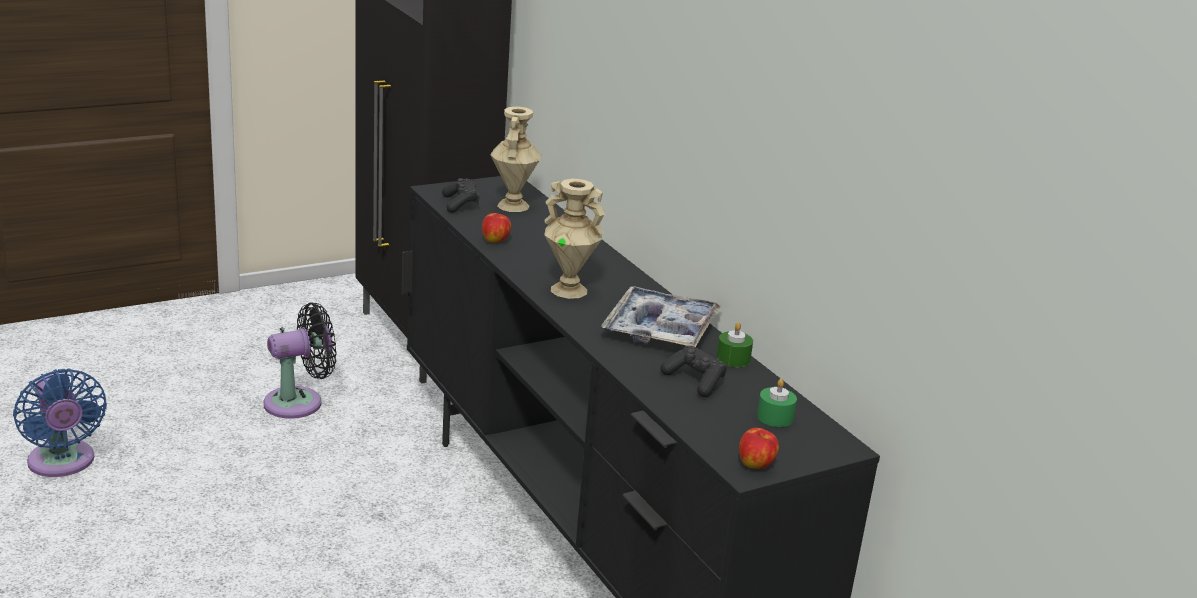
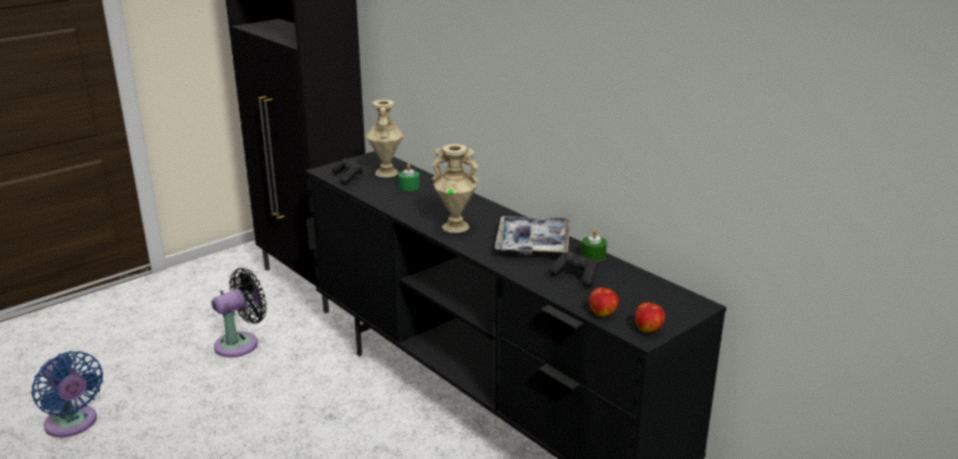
camera: 10 degrees left, 0 degrees up
(495, 241) = (386, 199): apple -> apple (603, 313)
(775, 417) = (643, 292): green candle -> green candle (409, 187)

